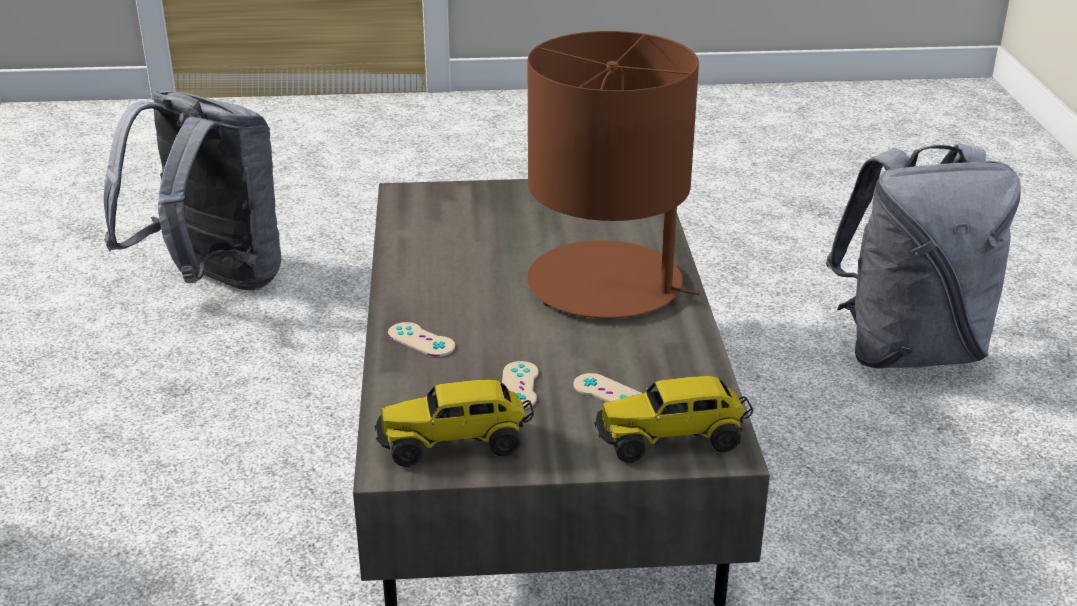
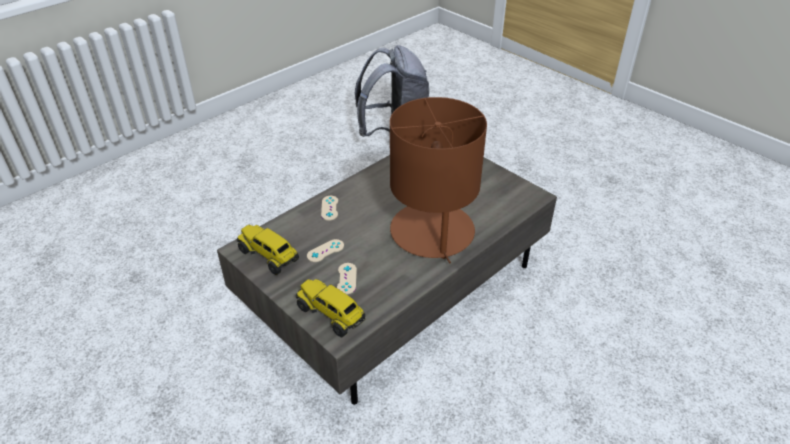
camera: 50 degrees right, 10 degrees up
(908, 350) = (630, 373): grey backpack -> none

